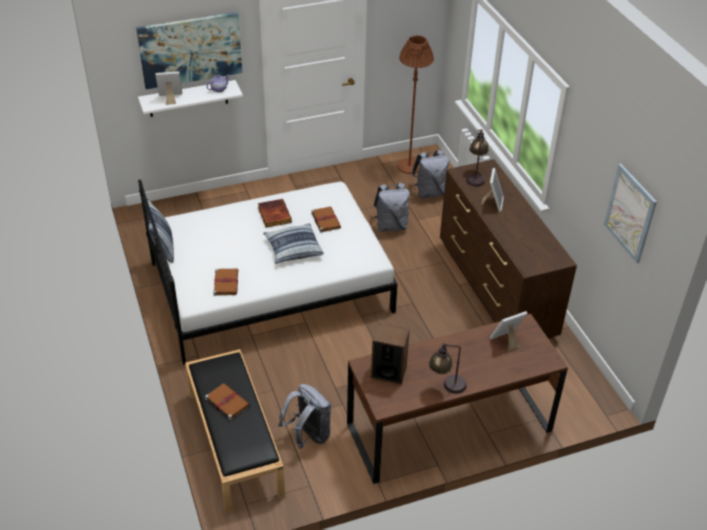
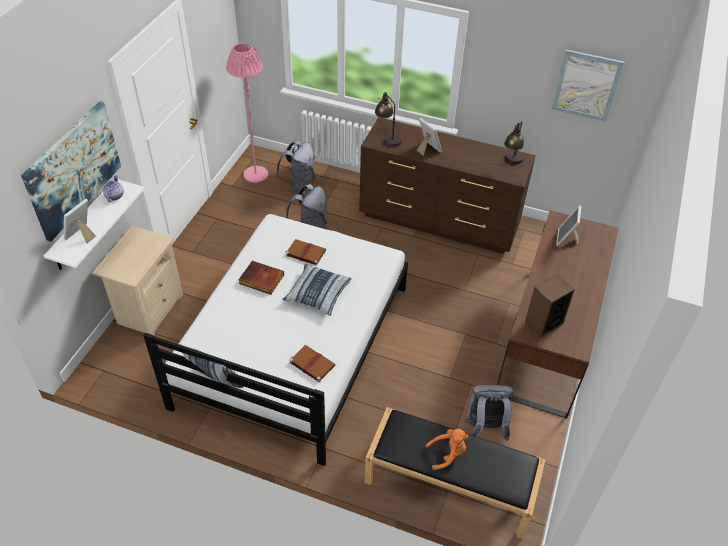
camera: 50 degrees left, 5 degrees up
(221, 201) = (149, 310): none -> beige nightstand
(226, 402) = (447, 454): brown book -> orange plush toy
(409, 166) = (255, 174): brown floor lamp -> pink floor lamp
(446, 386) = (586, 300): table lamp -> table lamp (511, 162)

